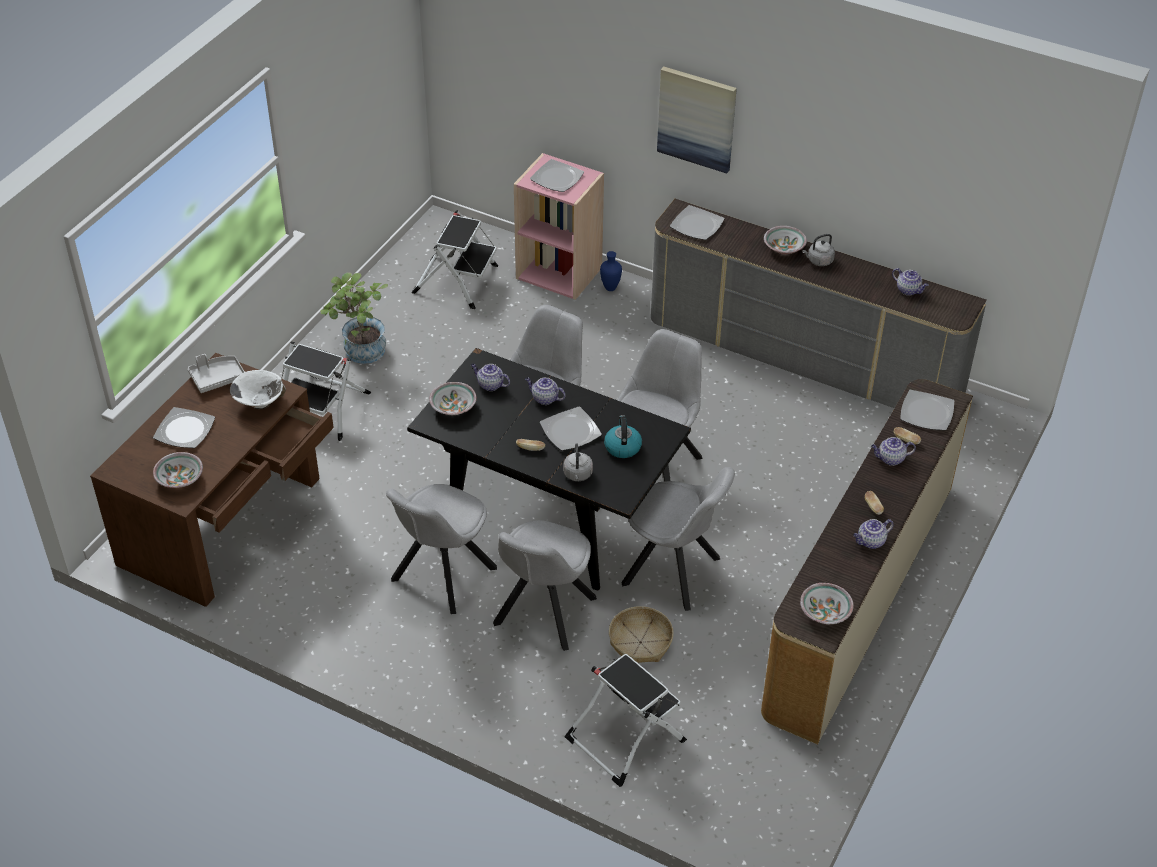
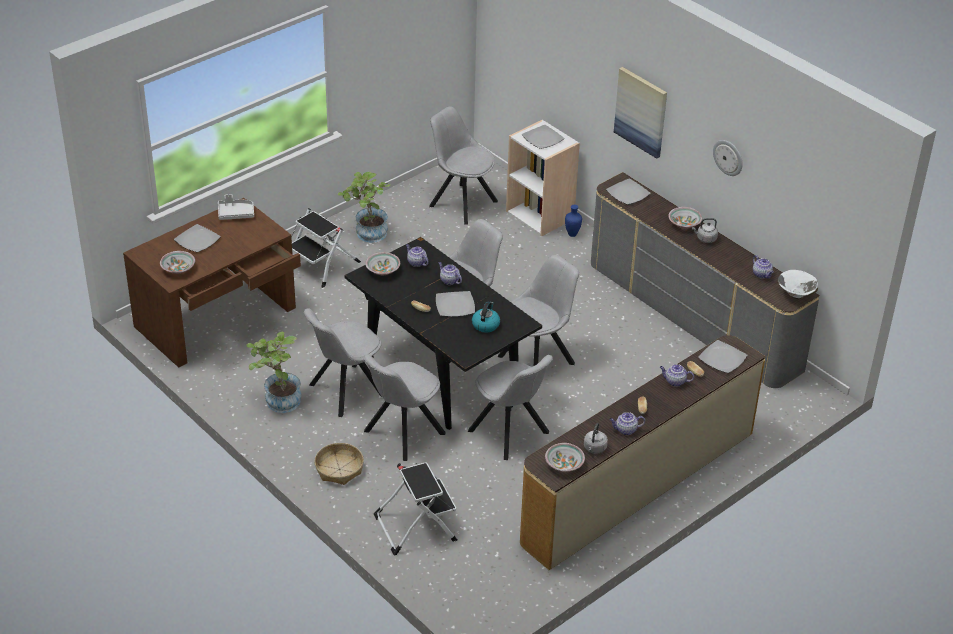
camera: 20 degrees right, 5 degrees down
(259, 403) = (255, 236): white bowl -> white bowl (796, 294)
(361, 615) = (278, 400): none -> potted plant
(456, 281) = (461, 203): step ladder -> grey chair
(560, 273) = (541, 215): pink bookcase -> white bookcase
(578, 475) = (443, 334): grey kettle -> grey kettle (594, 448)
(640, 642) = (459, 470): basket -> basket (339, 469)
(837, 154) = (728, 157): none -> wall clock

